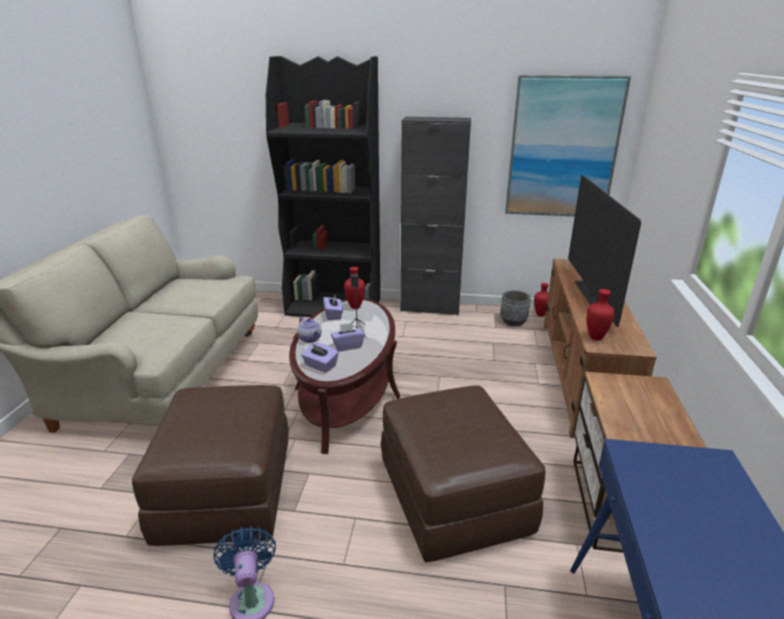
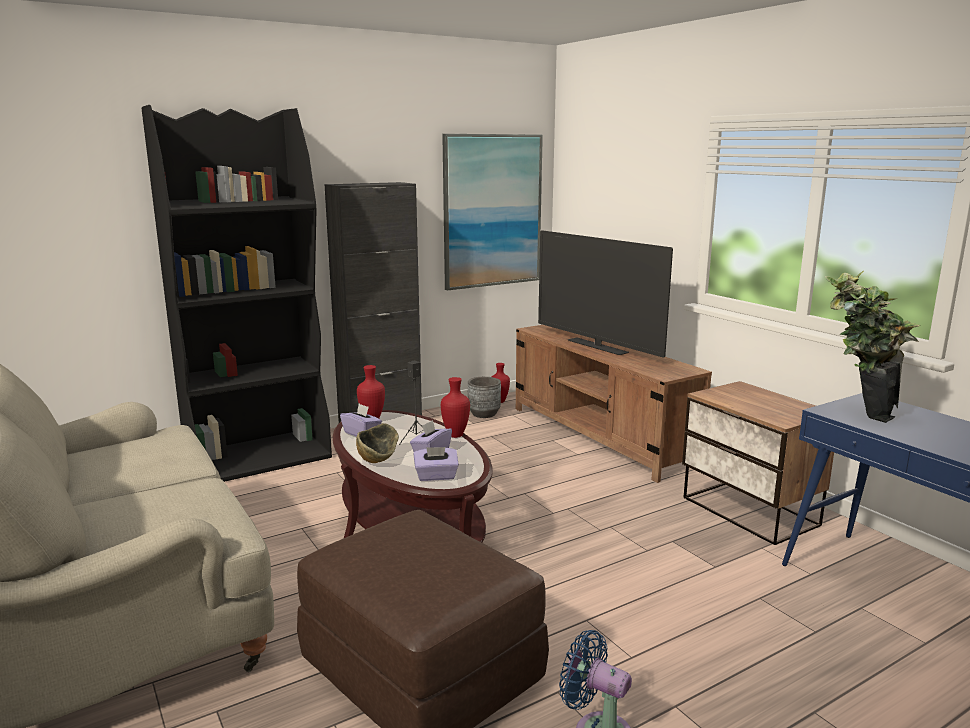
camera: 40 degrees left, 10 degrees down
(310, 339) = (378, 460): teapot -> bowl
(454, 498) = (641, 563): brown ottoman -> none
(596, 338) = (655, 371): red vase -> red vase (456, 435)
(656, 469) = (856, 413): none -> potted plant

